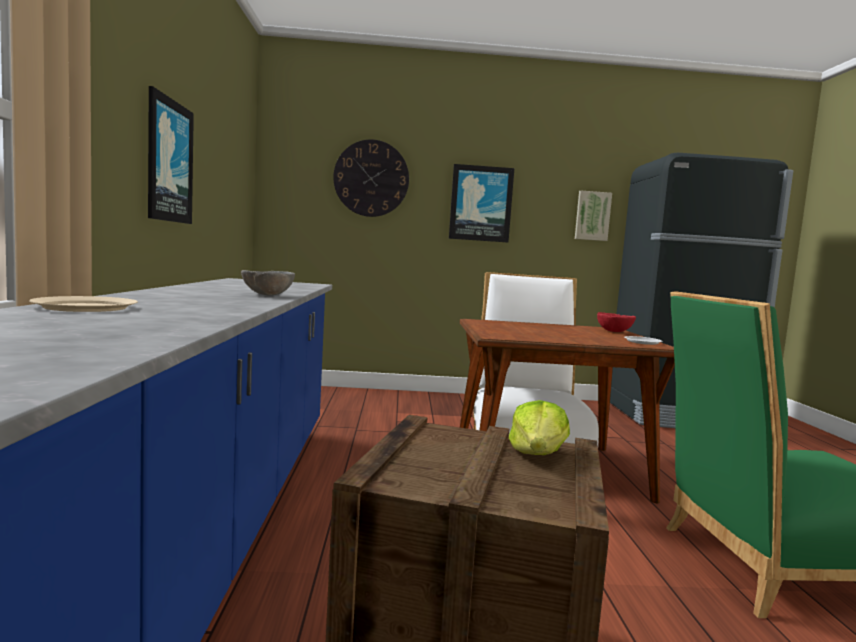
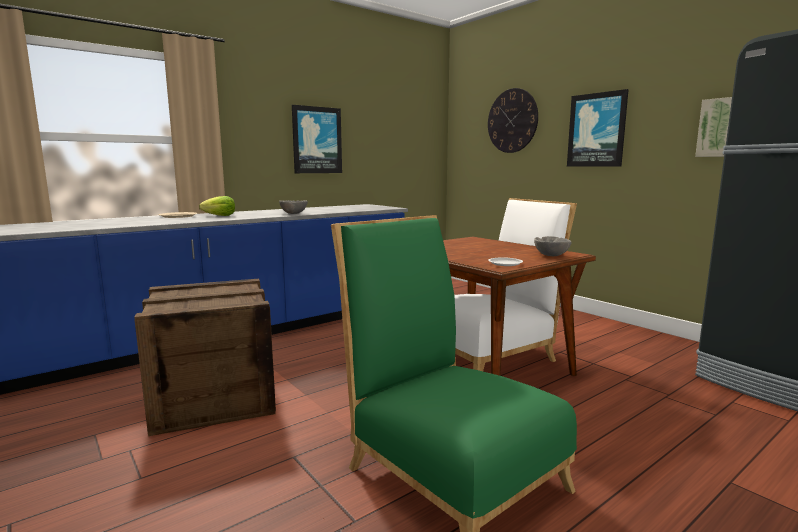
camera: 55 degrees right, 5 degrees up
(537, 454) = (232, 301): lettuce -> lettuce (220, 216)
(613, 331) = (551, 255): red bowl -> grey bowl

